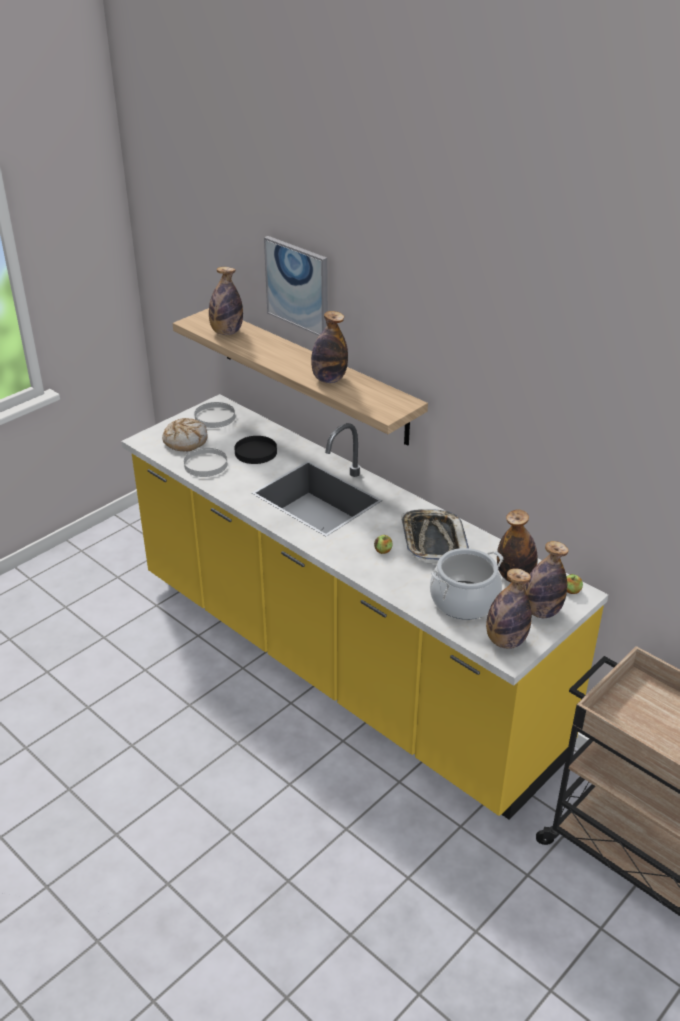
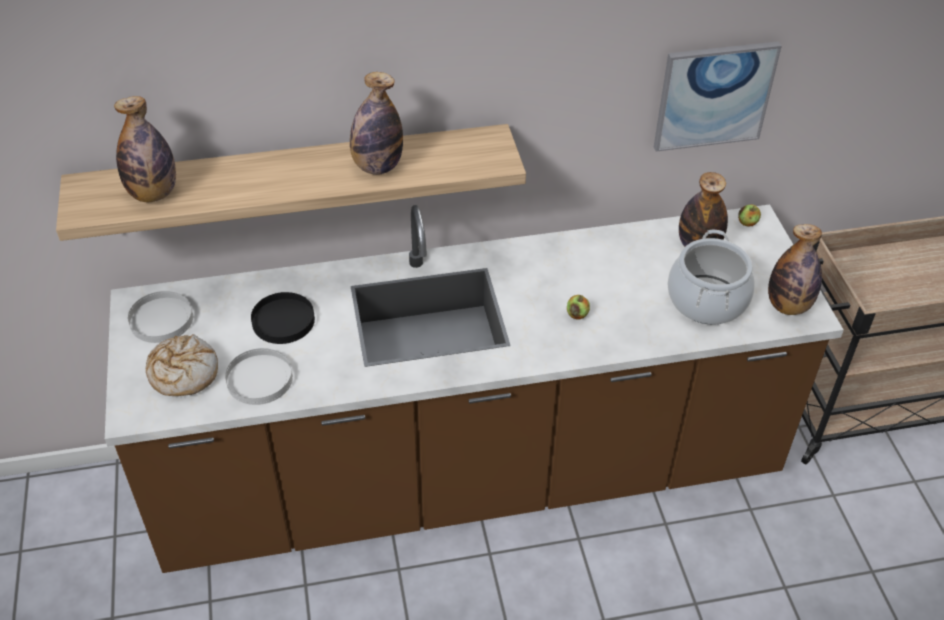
camera: 55 degrees left, 10 degrees up
(298, 285) = (252, 70): picture -> picture (714, 95)
(340, 664) = (470, 478): yellow counter -> brown counter
(433, 540) = (592, 269): tray -> none
(541, 611) = (762, 258): bottle -> none

